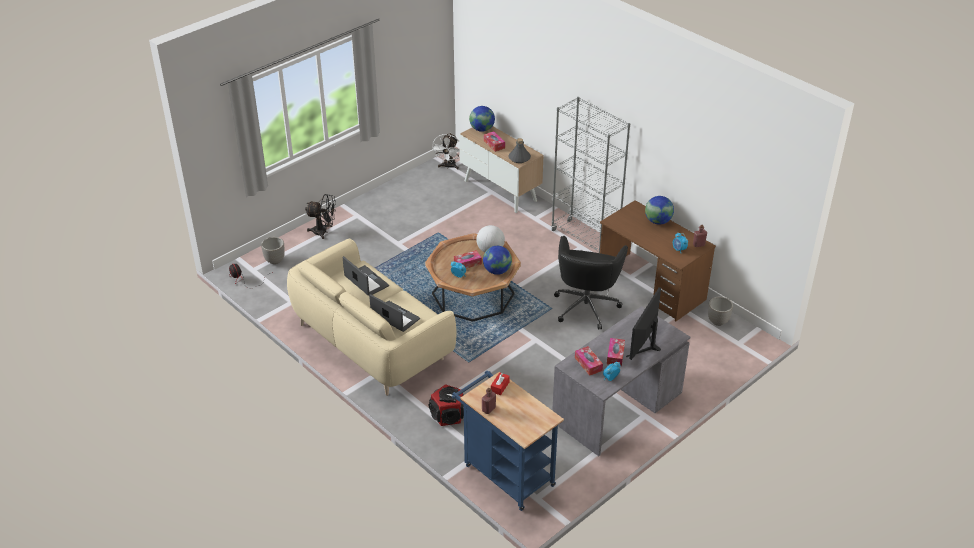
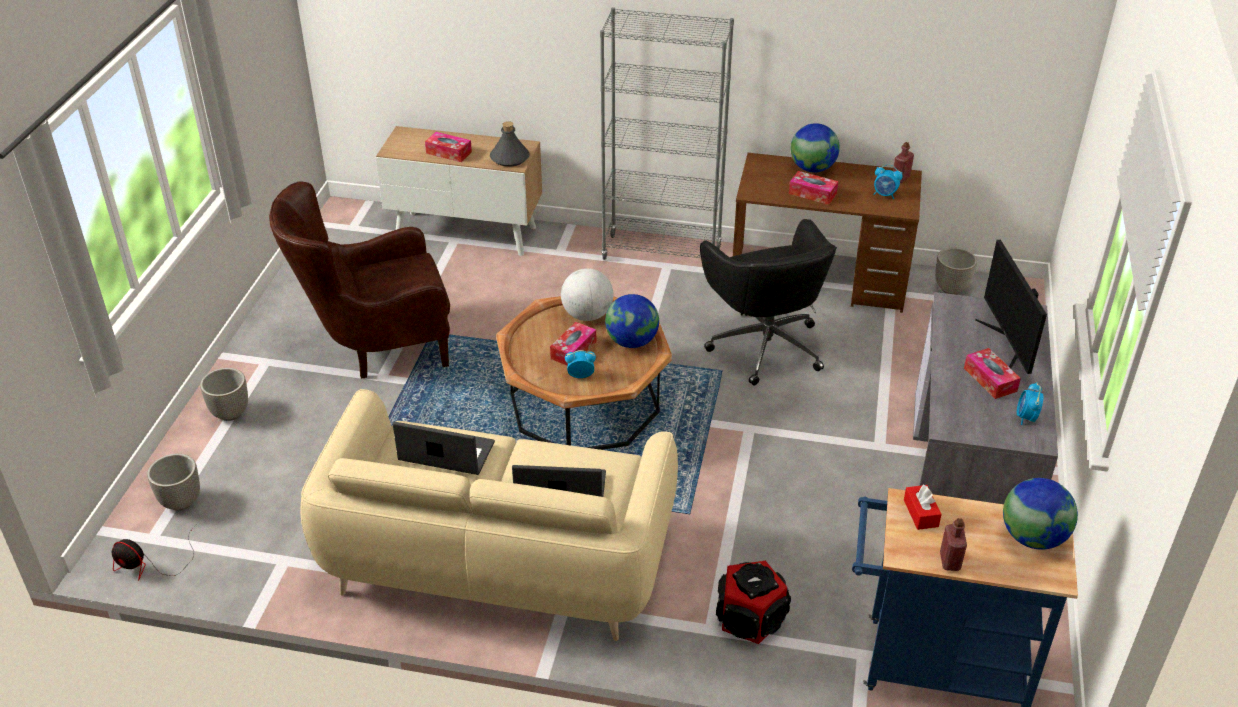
camera: 35 degrees left, 0 degrees up
(324, 232) = (230, 413): black fan -> planter
(408, 229) = (376, 348): none -> brown armchair
(448, 167) = (348, 229): white fan -> none
(482, 129) = (405, 138): globe -> globe (1032, 537)
(588, 364) = (971, 412): tissue box -> tissue box (812, 193)

